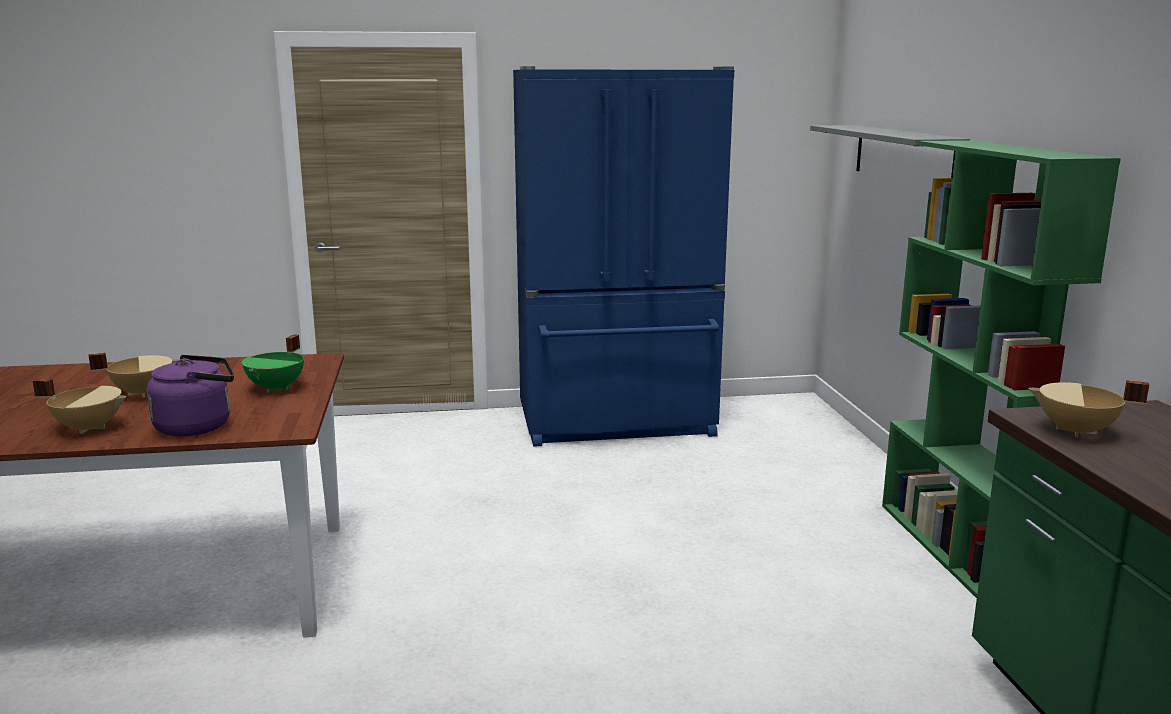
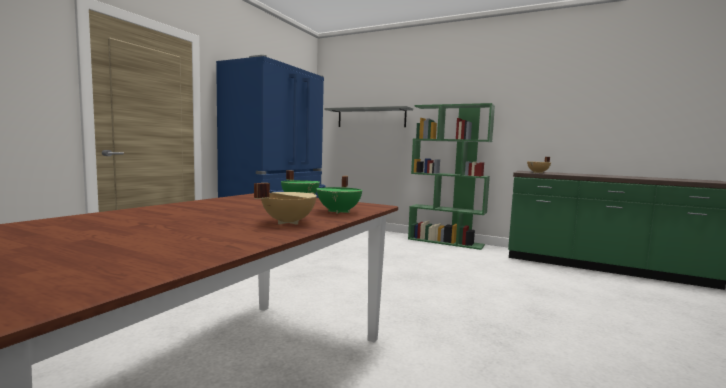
camera: 55 degrees left, 10 degrees down
(143, 392) = (235, 211): beige cooking pot -> none
(198, 426) = (340, 212): purple kettle -> green cooking pot

